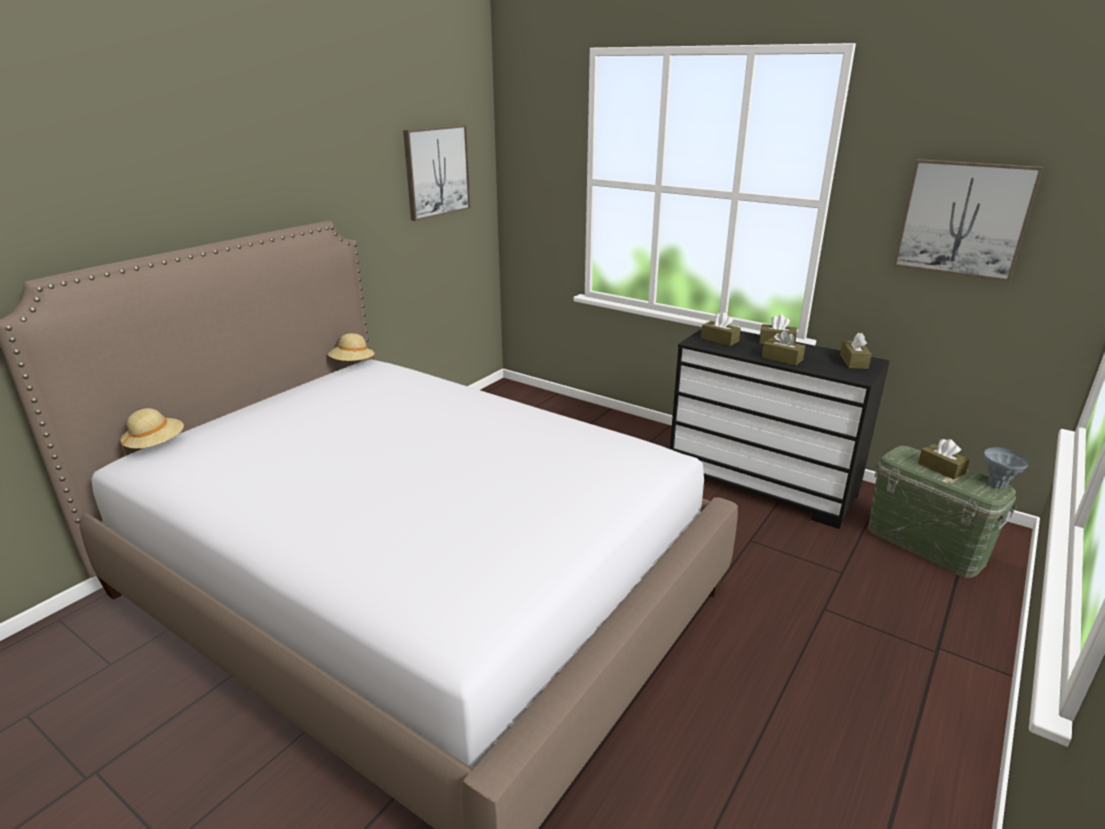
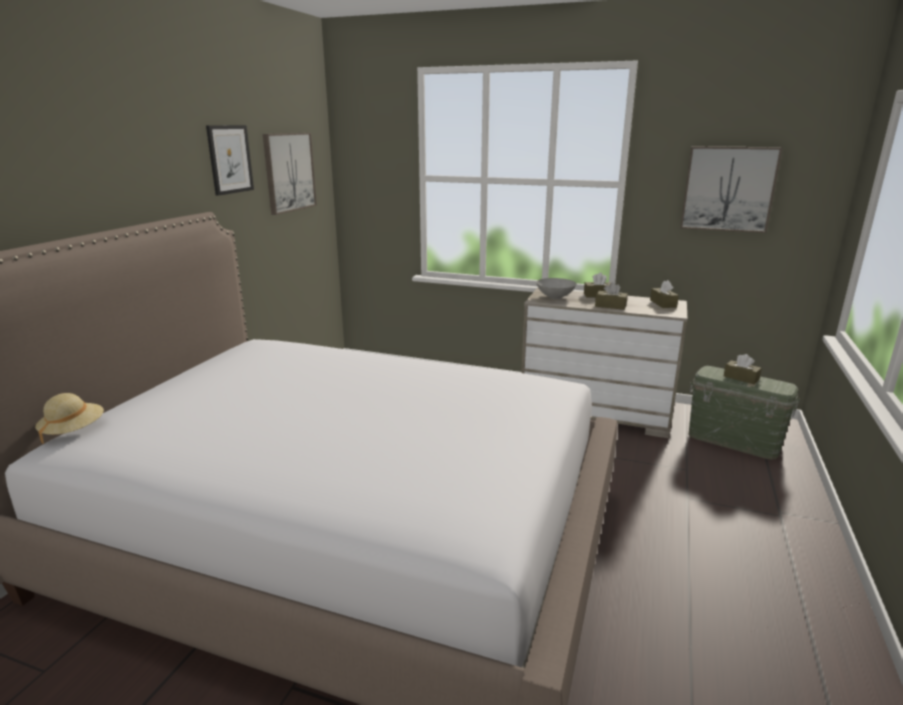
camera: 15 degrees left, 5 degrees down
(352, 364) = (240, 343): beige hat -> none
(360, 161) = (230, 159): none -> picture
(719, 340) = (554, 297): brown tissue box -> grey bowl
(761, 483) = (595, 413): black dresser -> beige dresser
(997, 485) = (784, 384): grey vase -> none

